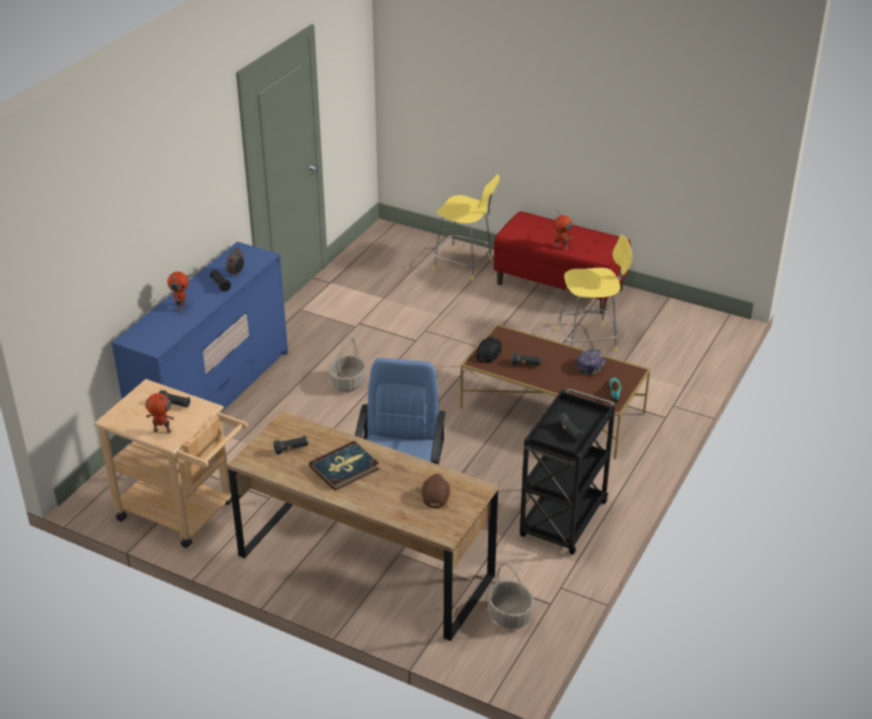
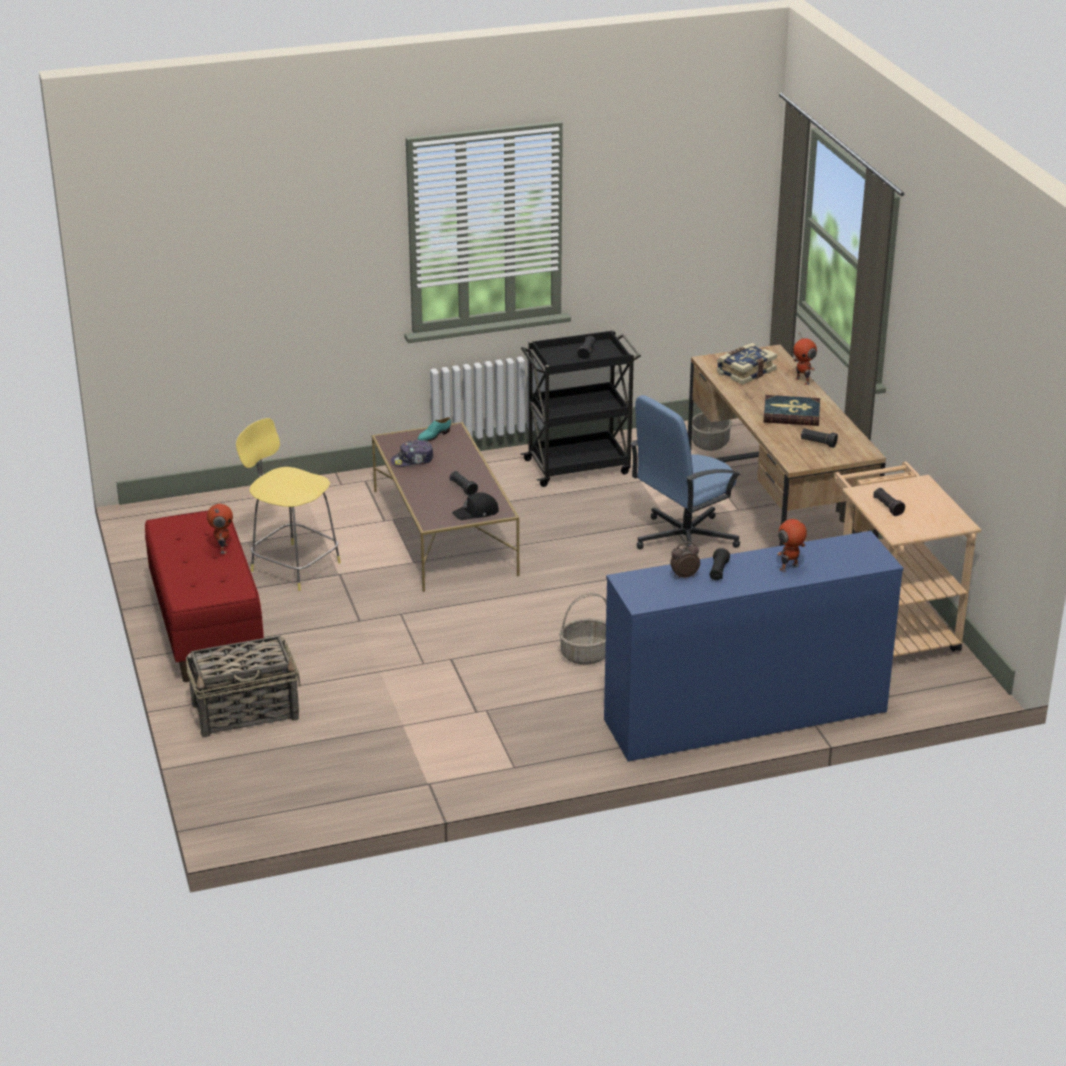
camera: 135 degrees left, 5 degrees down
(162, 431) = (922, 492): toy robot -> toy robot (803, 381)
(435, 493) = (745, 372): brown cap -> book
(465, 265) = (246, 711): yellow stool -> basket

